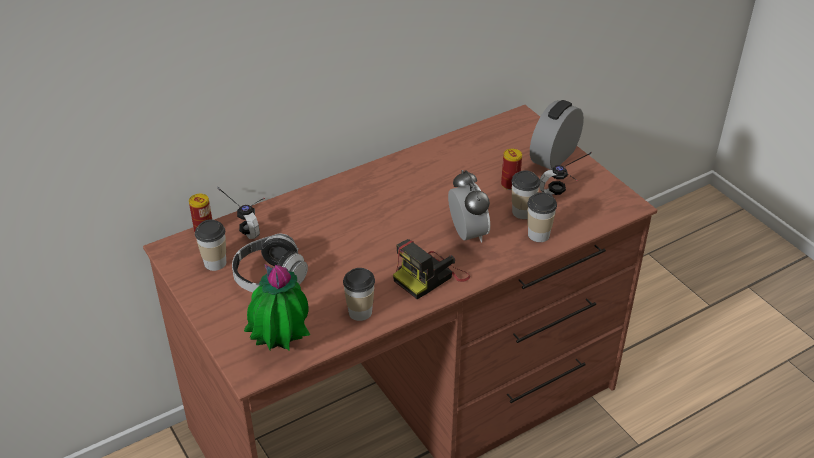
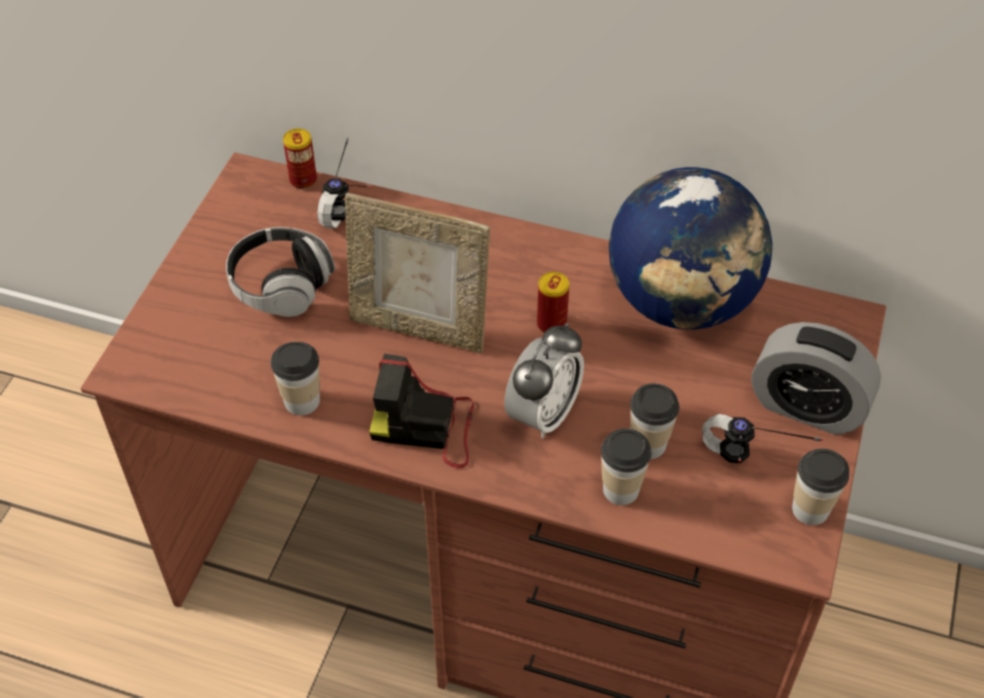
camera: 50 degrees right, 10 degrees up
(215, 262) = (262, 225): cup -> cup (810, 509)
(281, 348) = (181, 371): potted plant -> none
(363, 244) = (419, 328): none -> picture frame
(453, 155) = (682, 302): none -> globe
(510, 184) = (690, 396): can -> can (551, 324)
(554, 156) = (807, 407): alarm clock -> alarm clock turned 150 degrees counterclockwise

